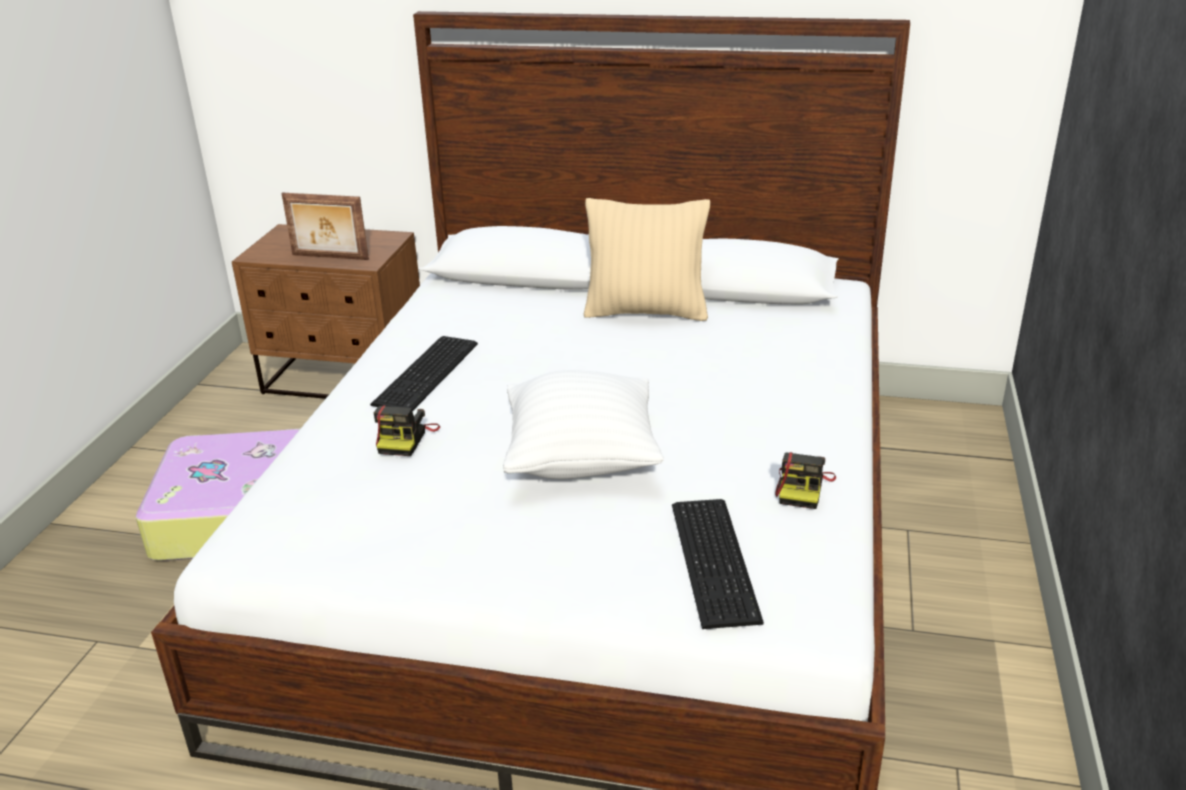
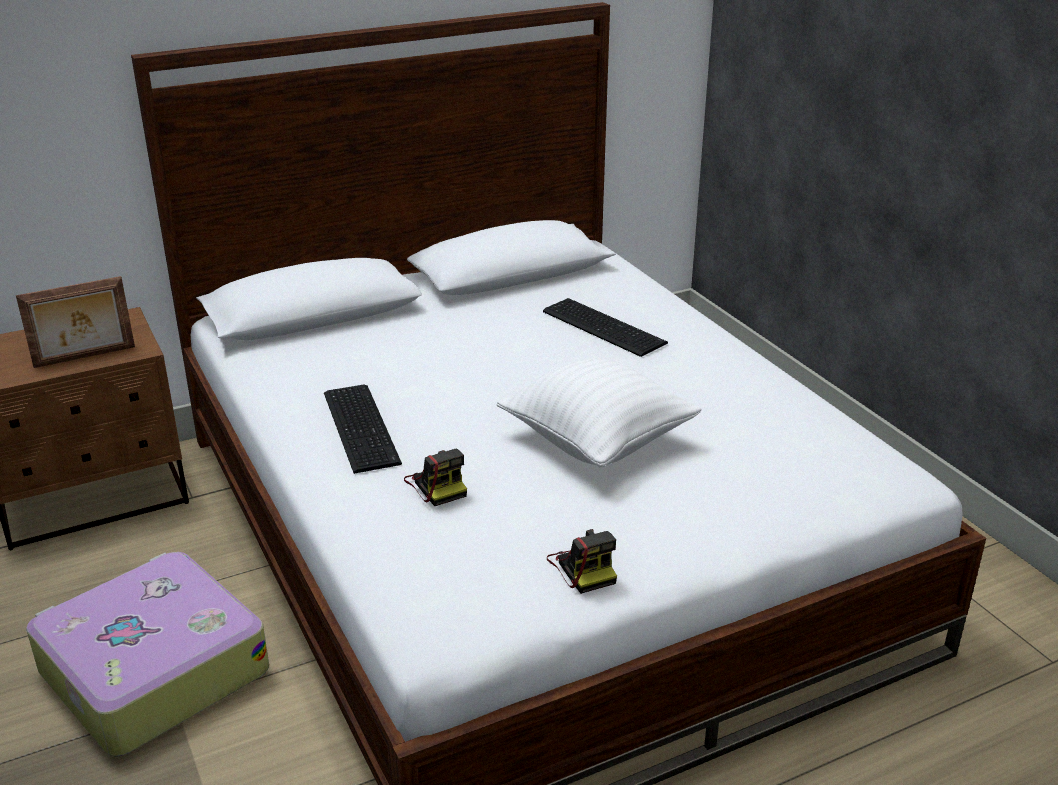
camera: 40 degrees left, 0 degrees up
(646, 312) = (469, 313): beige pillow -> none
(717, 559) = (793, 468): keyboard -> keyboard (604, 326)
(803, 488) = (774, 399): camera -> camera (583, 567)

